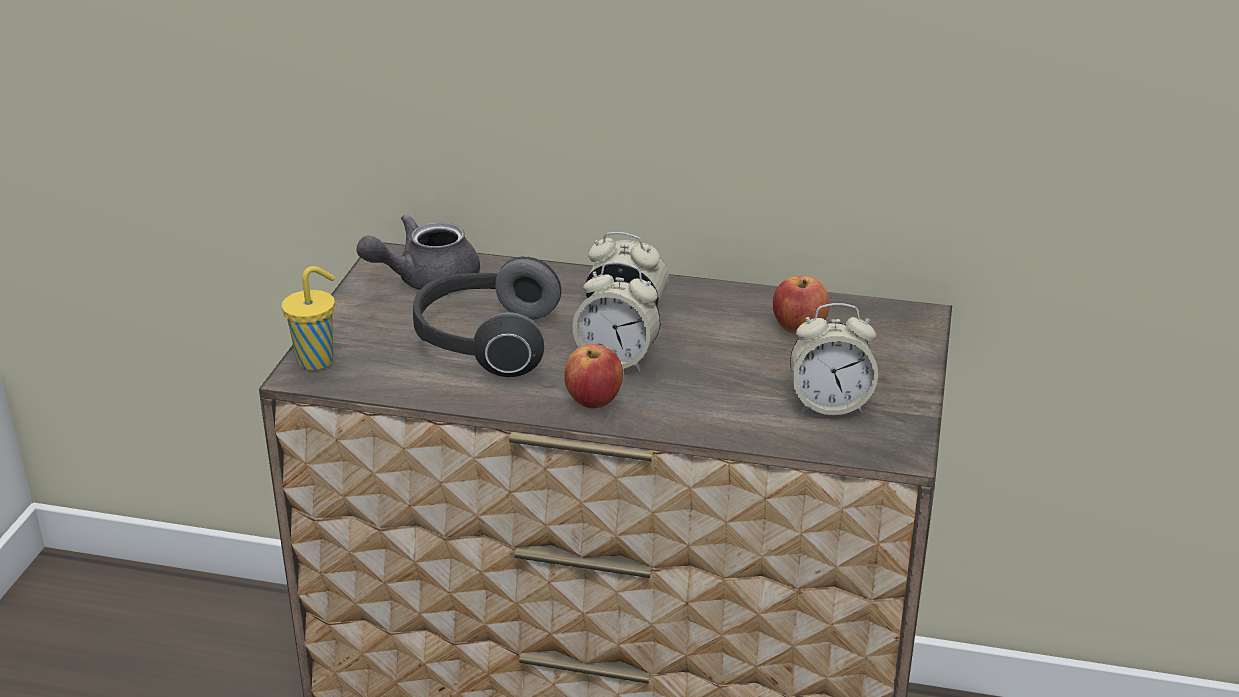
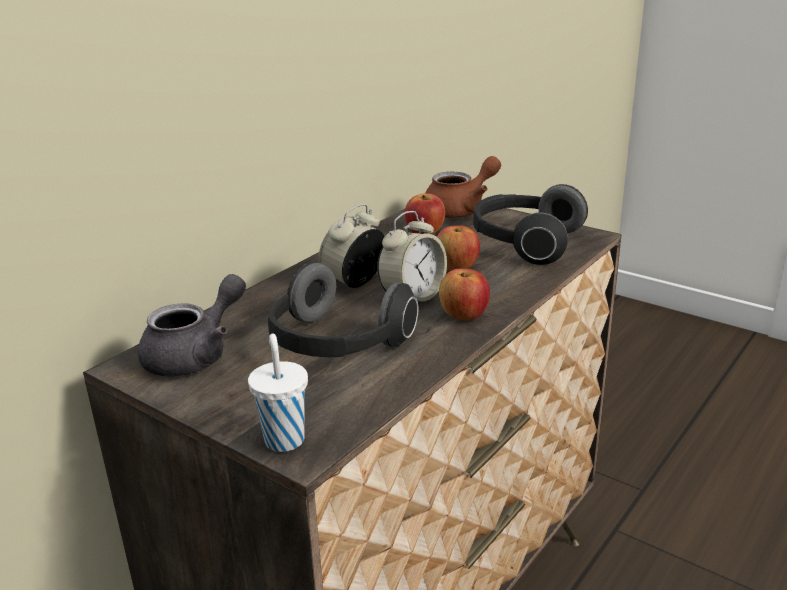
camera: 65 degrees left, 5 degrees down
(317, 360) = (284, 438): yellow cup -> white cup
(425, 280) = (196, 355): grey teapot -> grey teapot turned 135 degrees counterclockwise
(714, 371) = (456, 268): none -> apple
(829, 404) = (524, 243): alarm clock -> headphones
(903, 336) = (461, 209): none -> brown teapot

